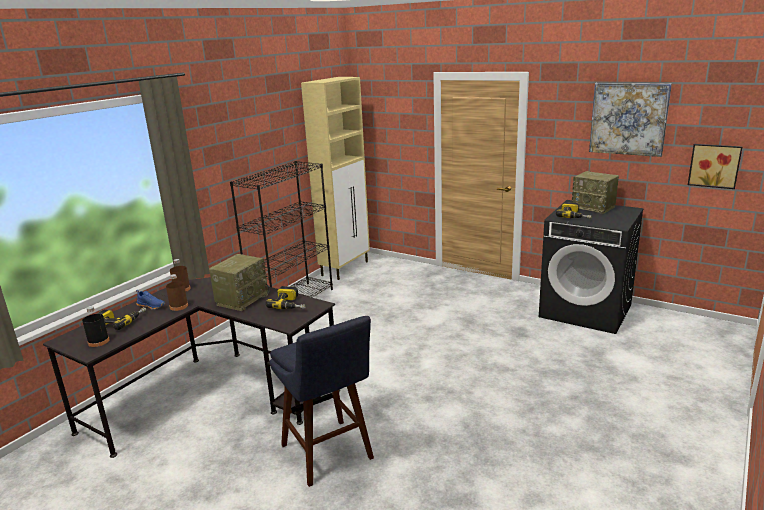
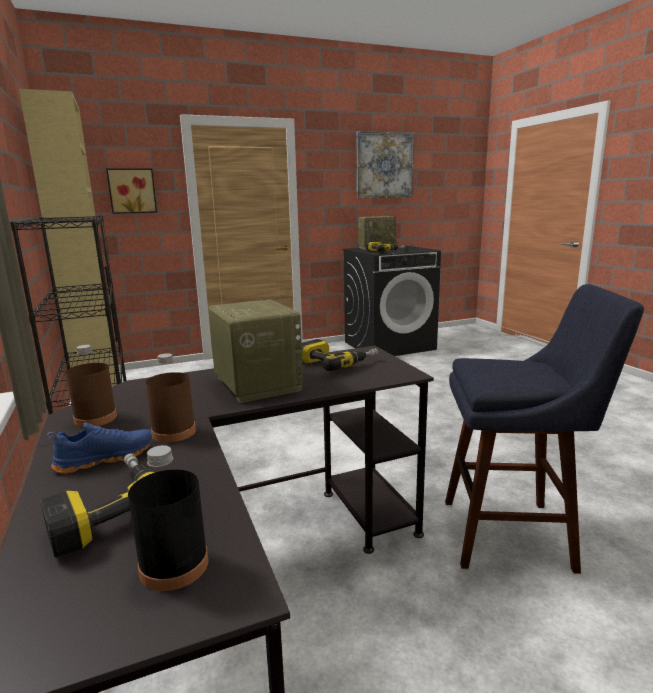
camera: 55 degrees left, 5 degrees down
(714, 165) = (443, 201): picture -> picture (132, 191)

